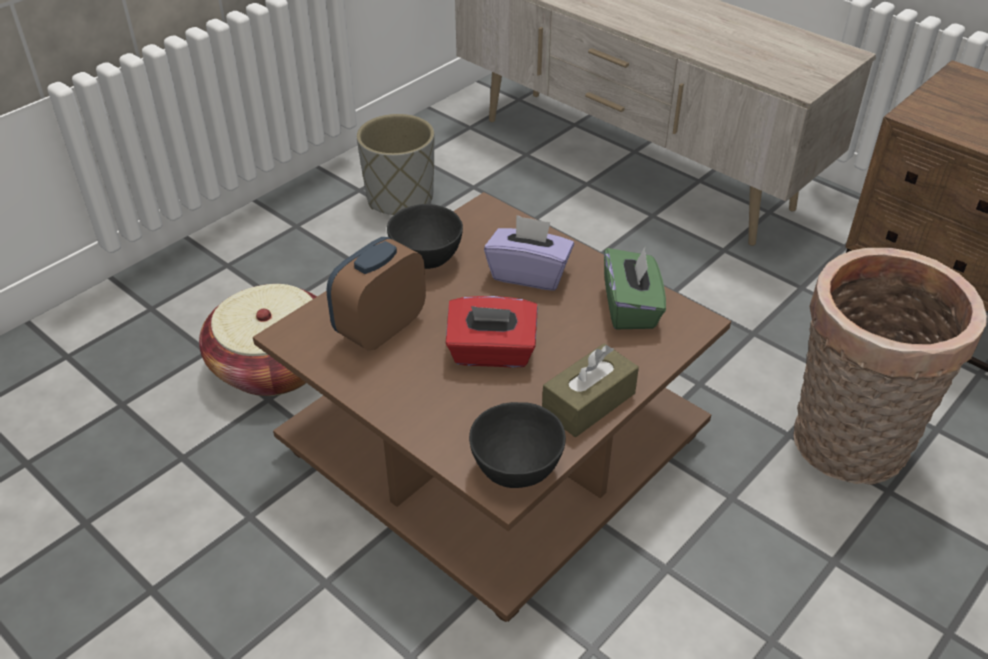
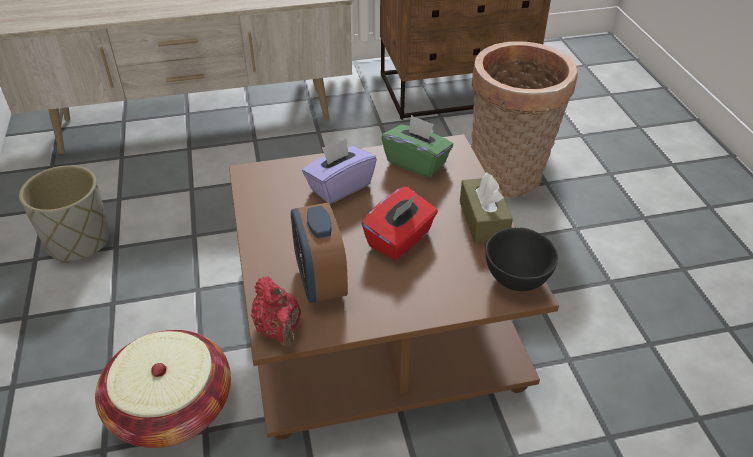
camera: 55 degrees left, 0 degrees up
(298, 333) = (279, 330): none -> red teapot
(426, 258) = (269, 224): black bowl -> none

